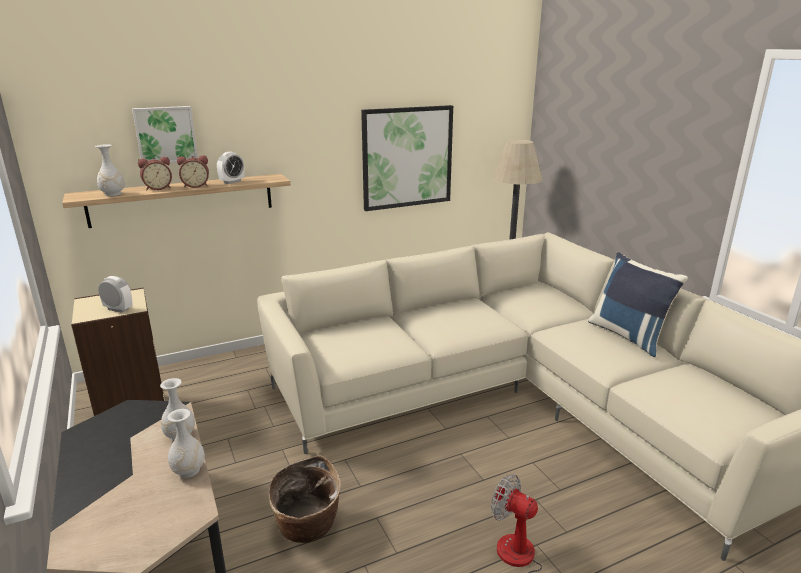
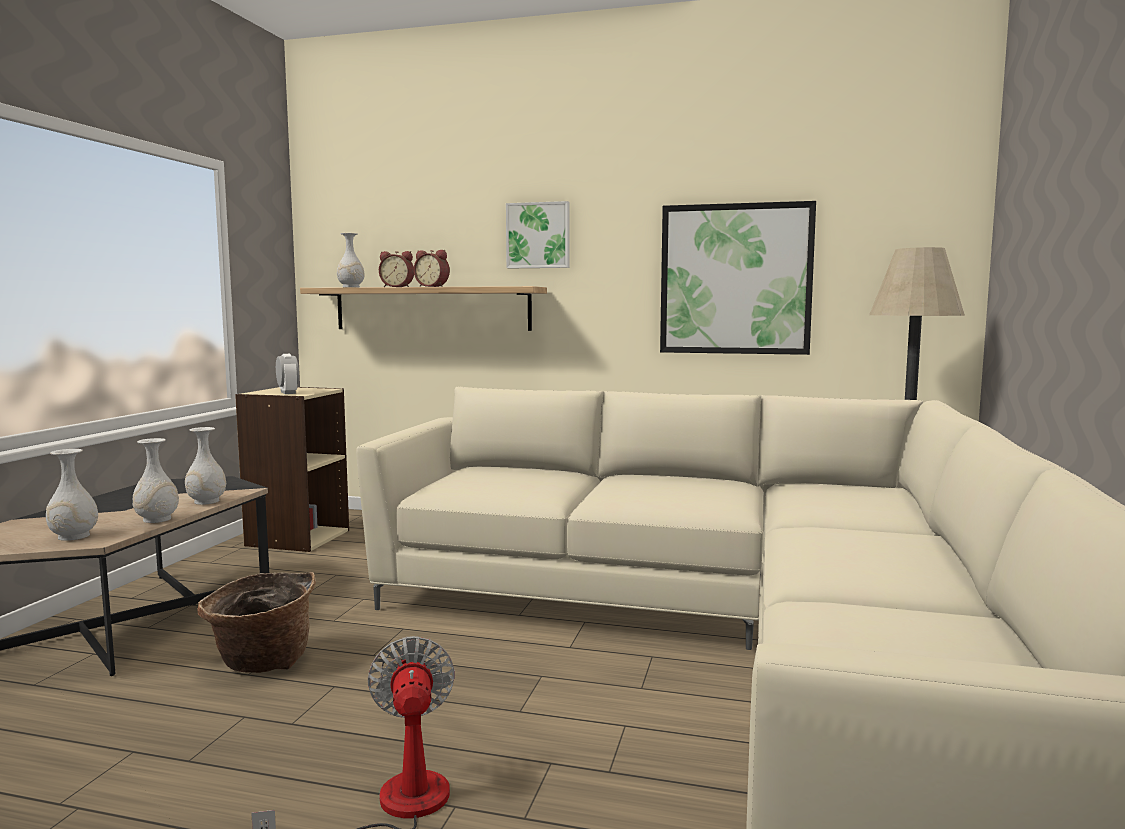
camera: 40 degrees right, 15 degrees down
(165, 518) = (73, 536): none -> white vase
(166, 135) = (423, 231): picture -> picture (538, 235)
(232, 182) = (474, 286): alarm clock -> none
(629, 336) = (933, 559): blue pillow -> none

